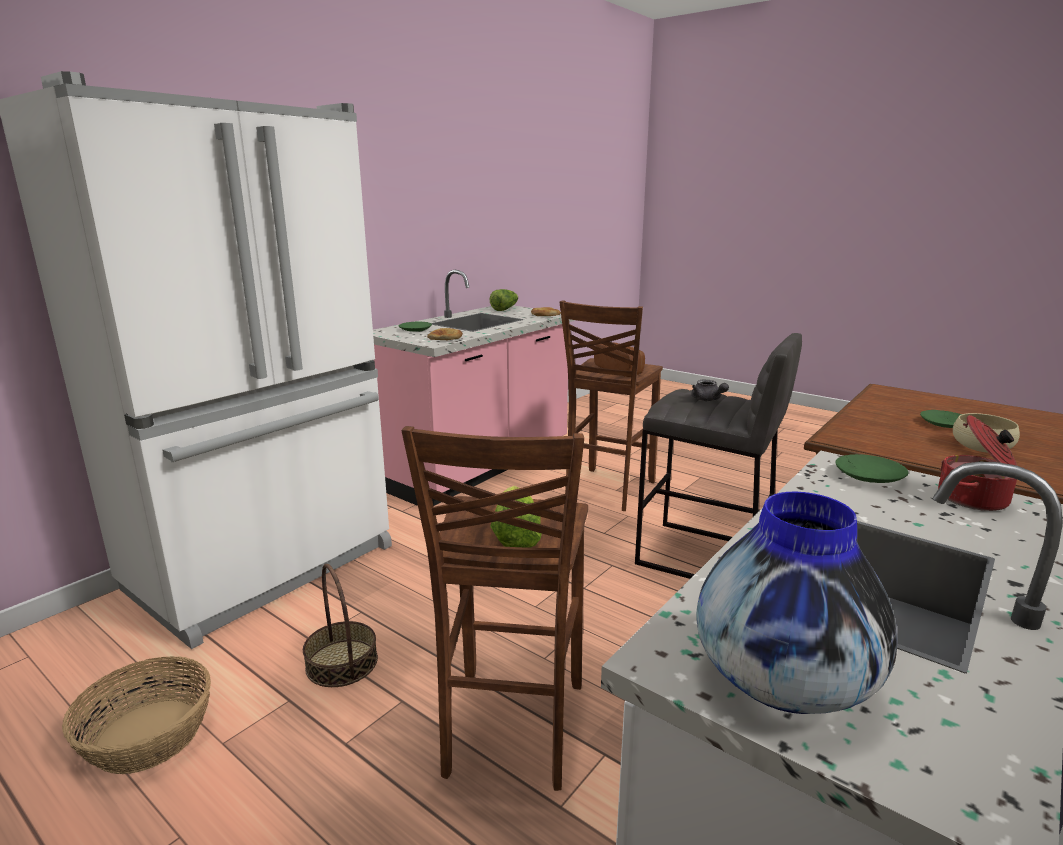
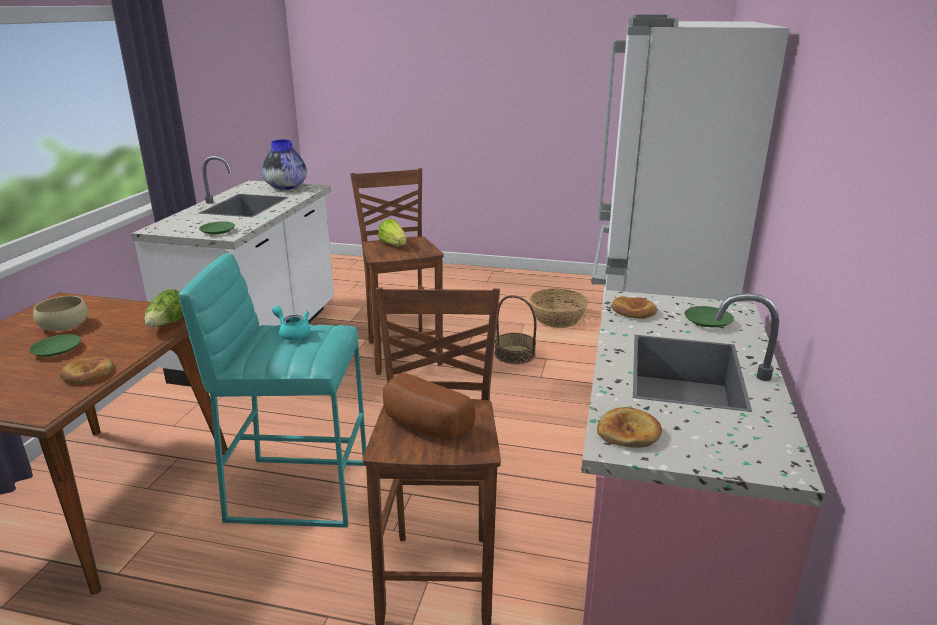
camera: 155 degrees right, 5 degrees up
(504, 309) = (748, 446): lettuce -> lettuce (168, 324)
(705, 557) = (298, 490): grey stool -> turquoise stool
(707, 400) = (292, 333): grey teapot -> turquoise teapot
(882, 404) = (88, 374): none -> bread
(974, 499) = (176, 229): cooking pot -> none

